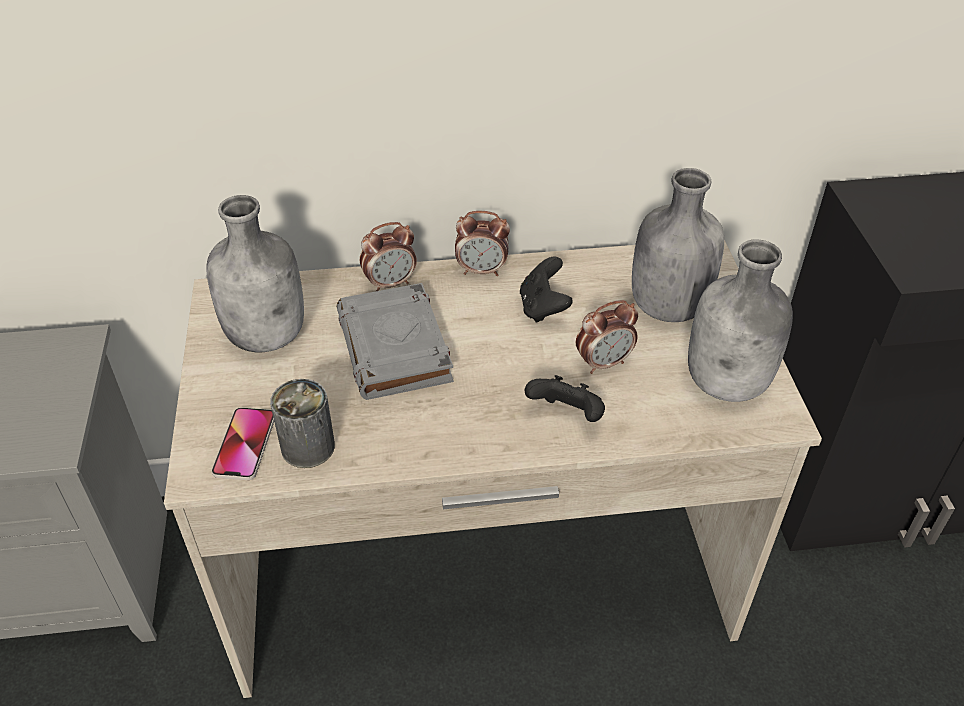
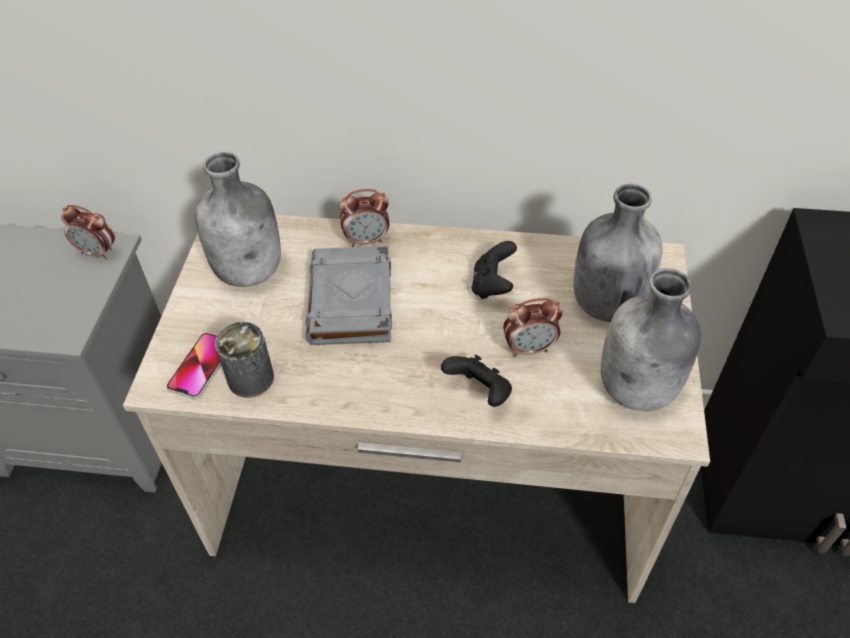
camera: 15 degrees right, 5 degrees up
(482, 270) = (450, 241): alarm clock -> alarm clock (98, 252)

